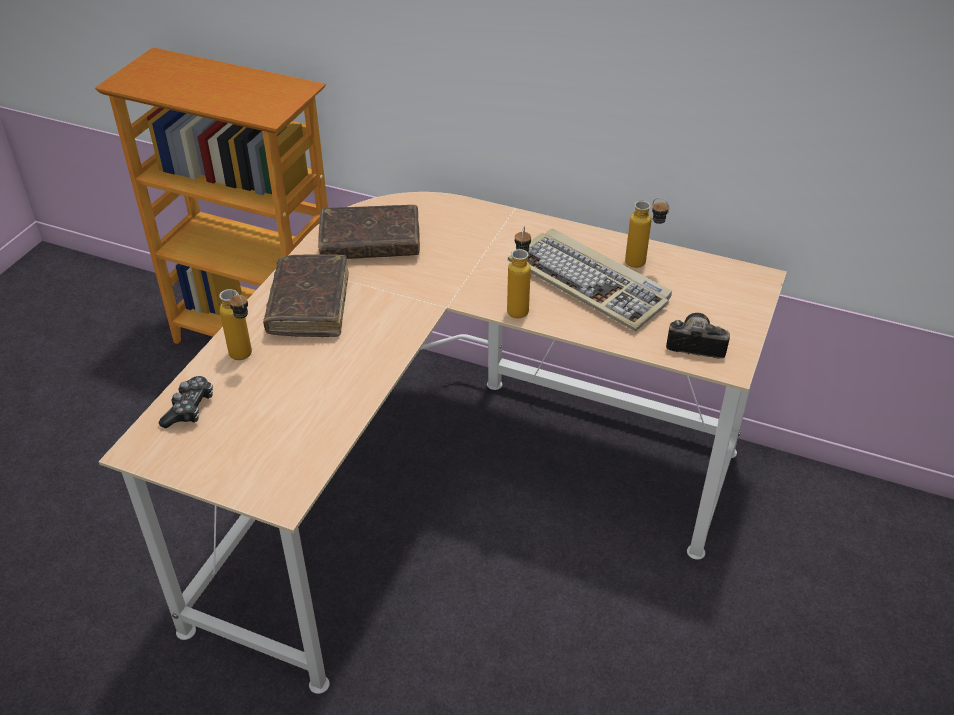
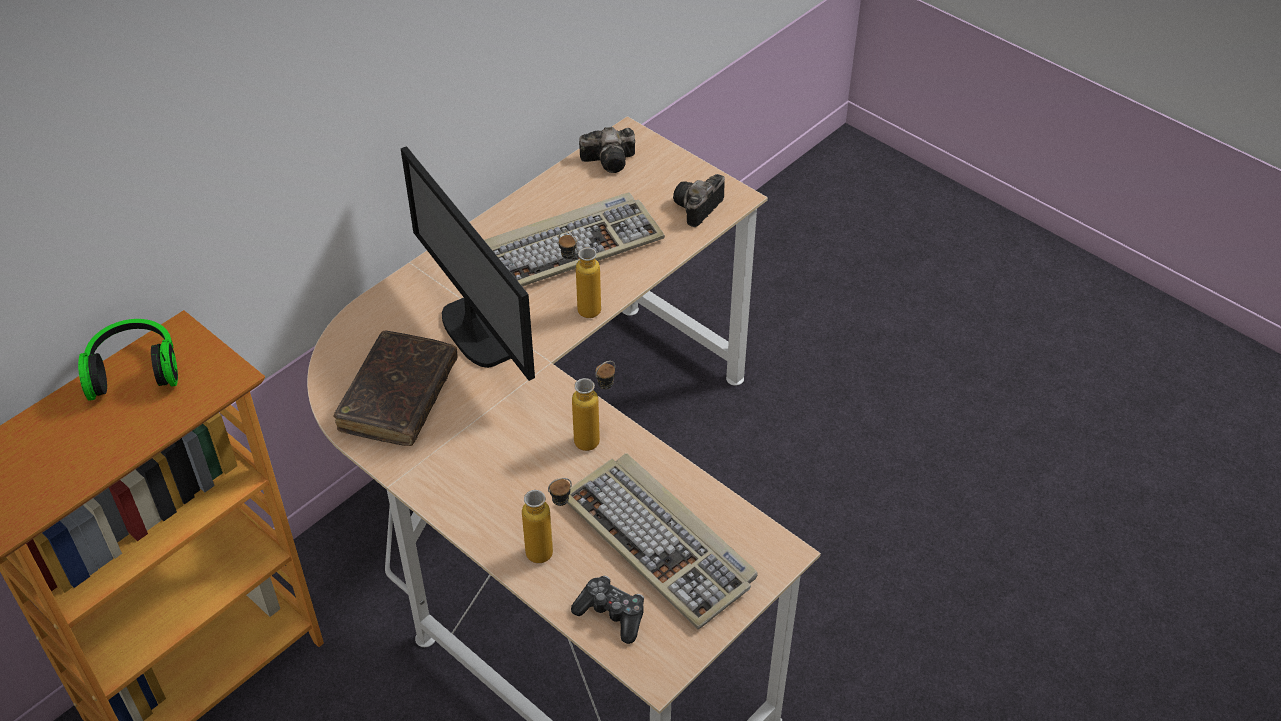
camera: 70 degrees left, 5 degrees up
(262, 83) = (134, 370): none -> headphones
(272, 419) = (660, 542): none -> keyboard
(309, 305) = (484, 476): brown book -> none
(456, 260) = (475, 334): none -> monitor
(642, 265) = (566, 201): bottle -> bottle (596, 437)
(717, 277) = (611, 160): none -> camera

